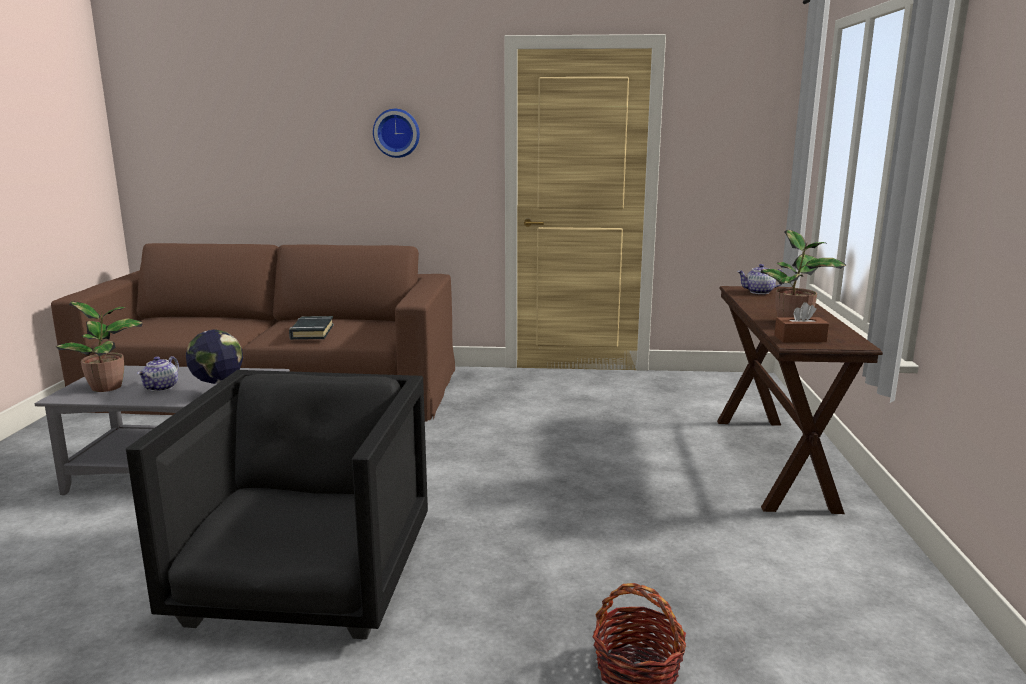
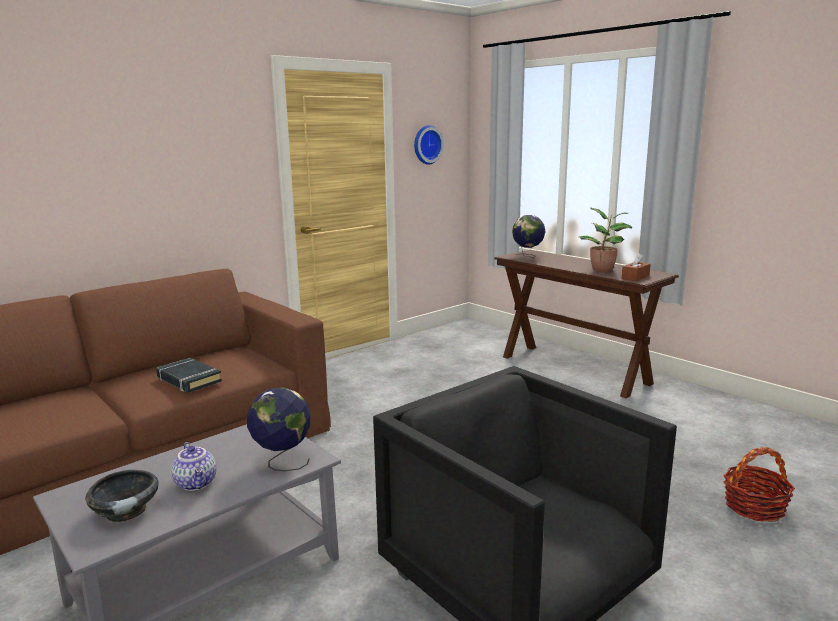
camera: 45 degrees left, 0 degrees up
(109, 387) = (126, 511): potted plant -> black bowl
(397, 133) = (175, 152): wall clock -> wall clock (426, 145)
(759, 292) = (527, 256): teapot -> globe

